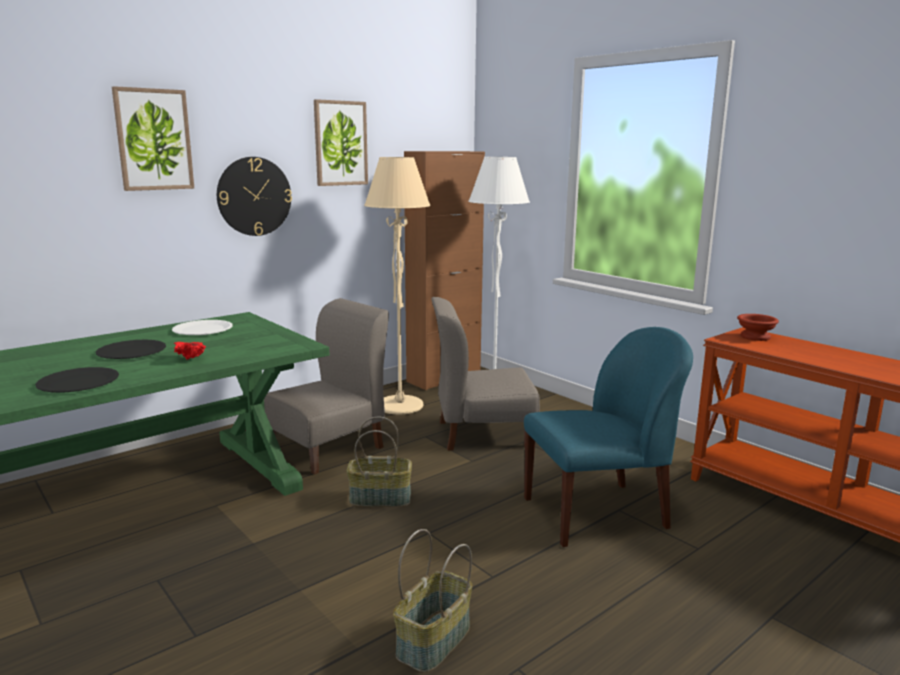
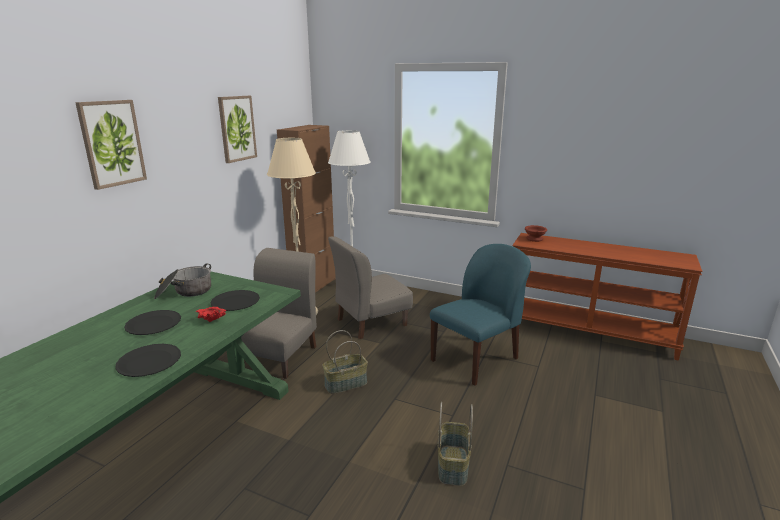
camera: 25 degrees left, 5 degrees up
(202, 330) = (185, 292): white plate -> cooking pot
(240, 346) = (235, 302): none -> black plate
(254, 196) = (186, 178): wall clock -> none

